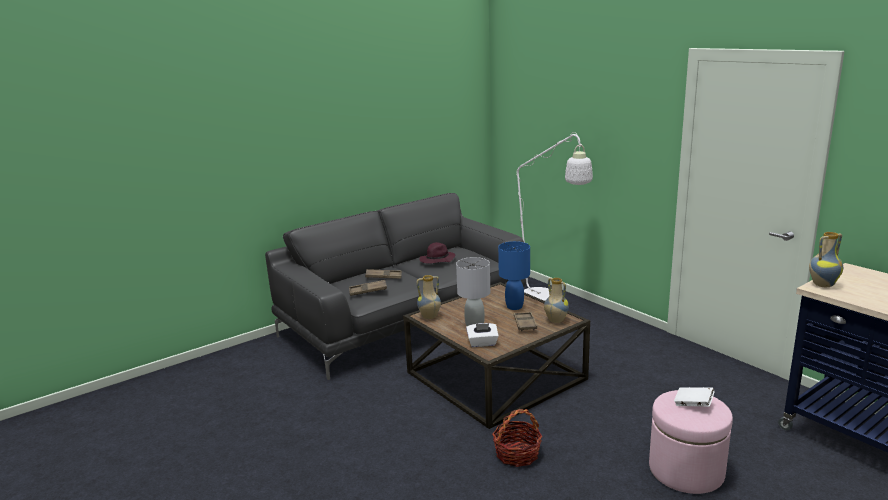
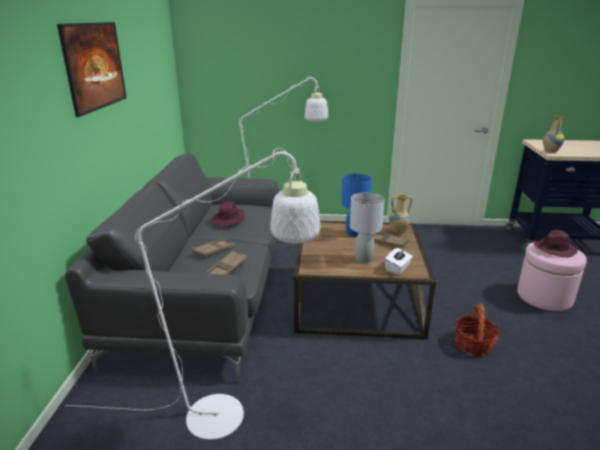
camera: 50 degrees left, 5 degrees up
(295, 392) = (230, 416): none -> white floor lamp
(344, 127) = (98, 86): none -> picture
(429, 317) = (317, 268): vase -> none
(693, 404) = (554, 249): white book -> purple hat

